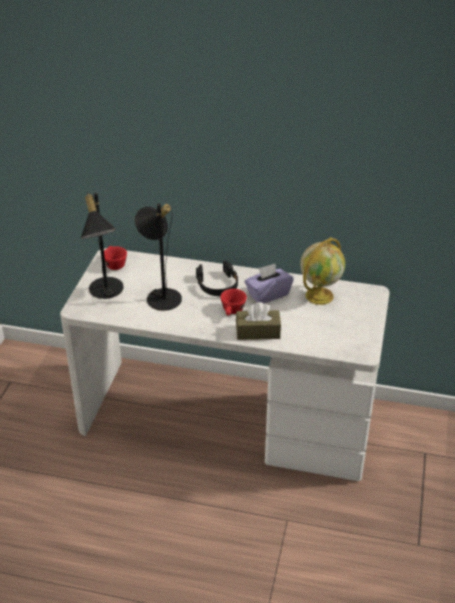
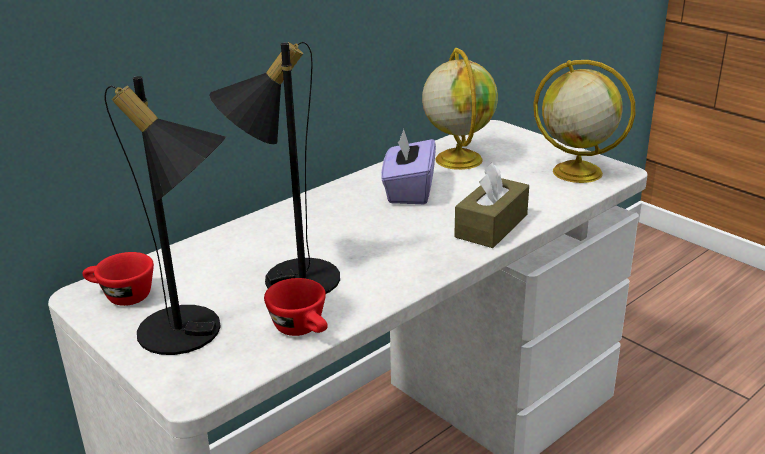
camera: 55 degrees left, 10 degrees down
(217, 285) = (331, 220): black headphones -> none
(232, 312) = (416, 230): red cup -> red cup (303, 329)
(346, 339) = (575, 172): none -> globe

